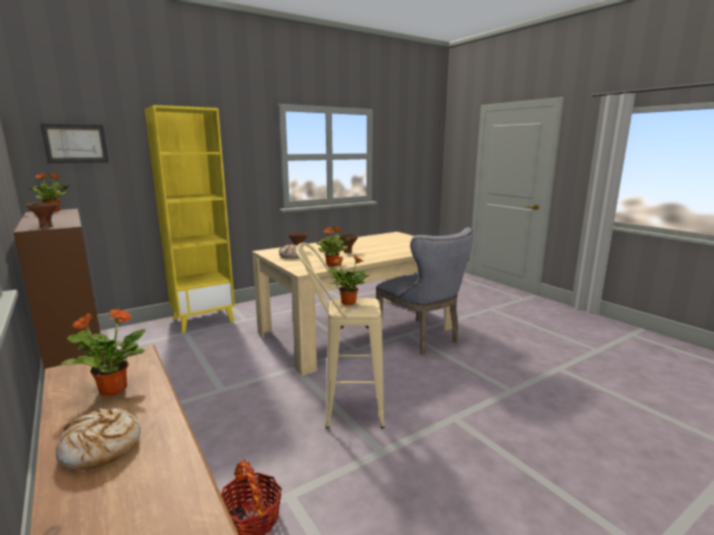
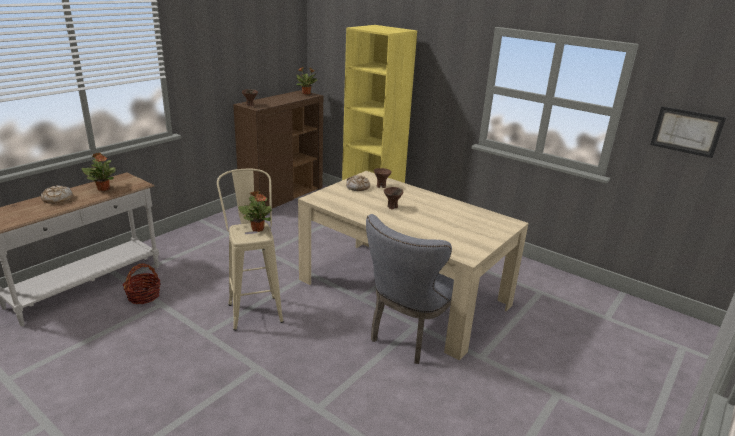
camera: 70 degrees right, 10 degrees up
(75, 143) = (336, 47): picture -> picture (686, 131)
(332, 265) = (340, 206): potted plant -> none

